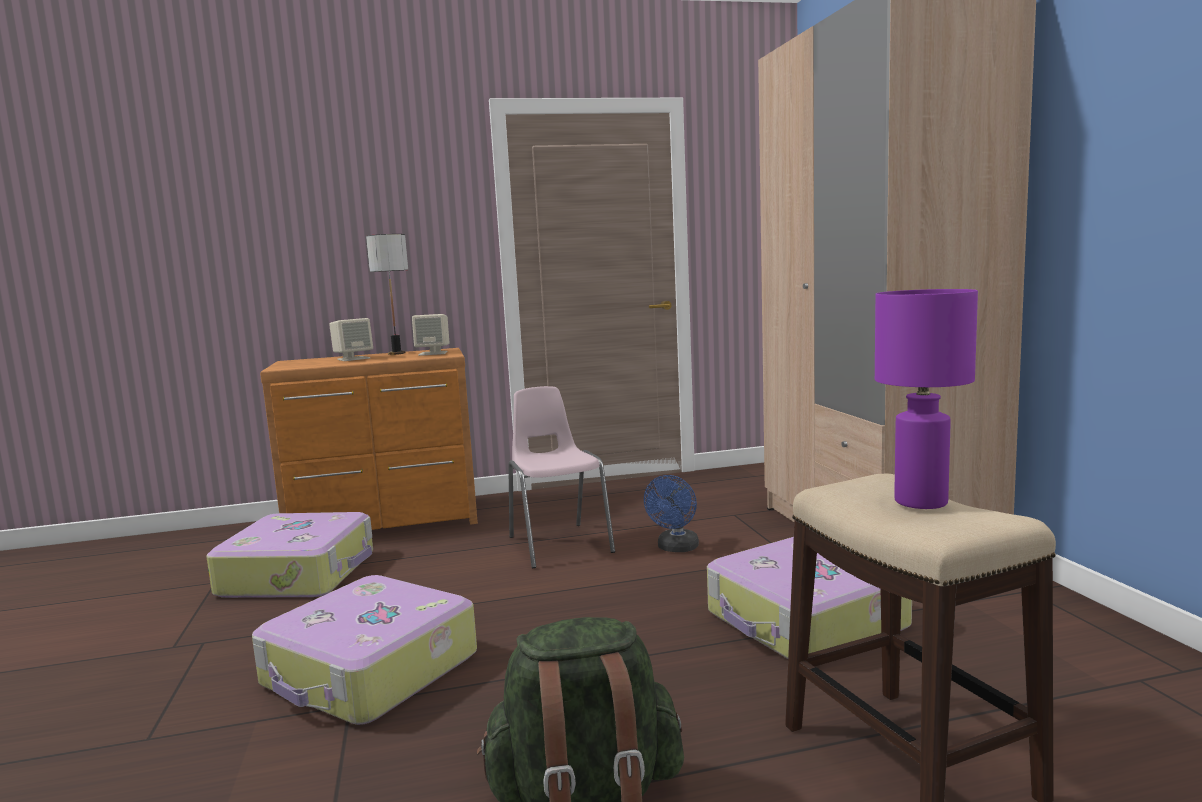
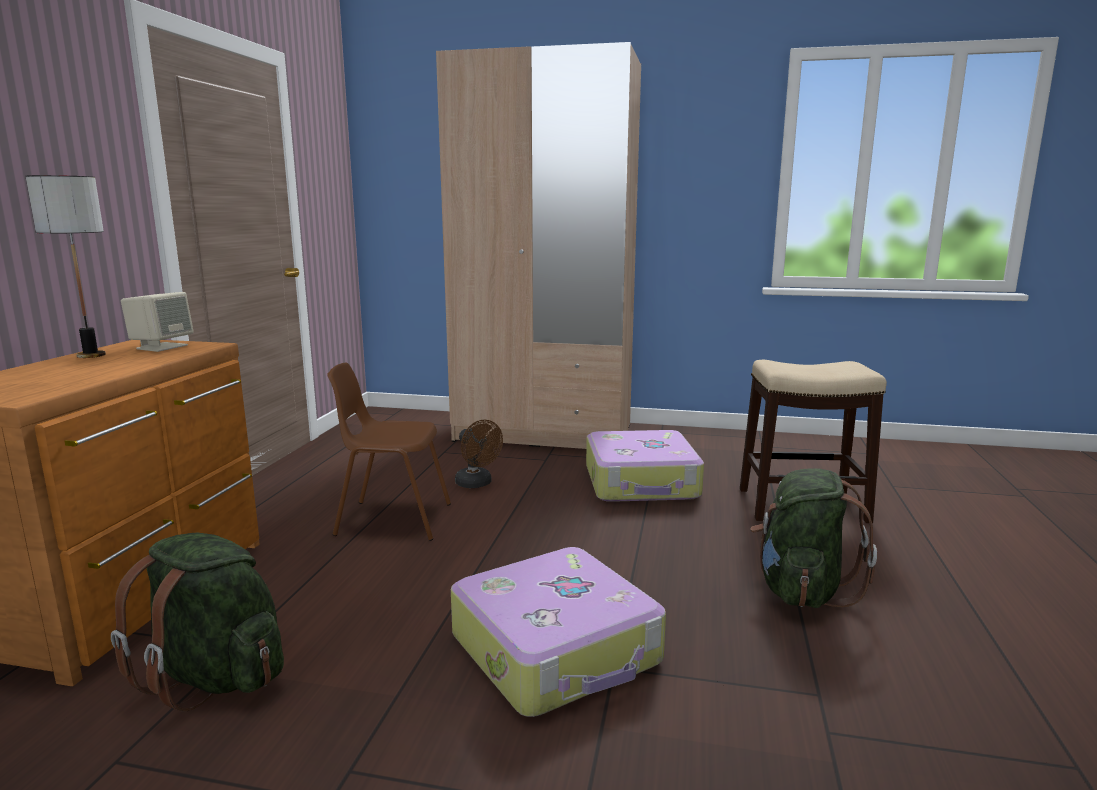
camera: 65 degrees left, 5 degrees up
(300, 573) = (215, 676): suitcase -> green backpack
(353, 359) = (65, 370): beige speaker -> none
(559, 544) = (393, 519): pink chair -> brown chair
(676, 548) = (477, 484): blue fan -> brown fan
(922, 502) = (811, 366): purple table lamp -> none

